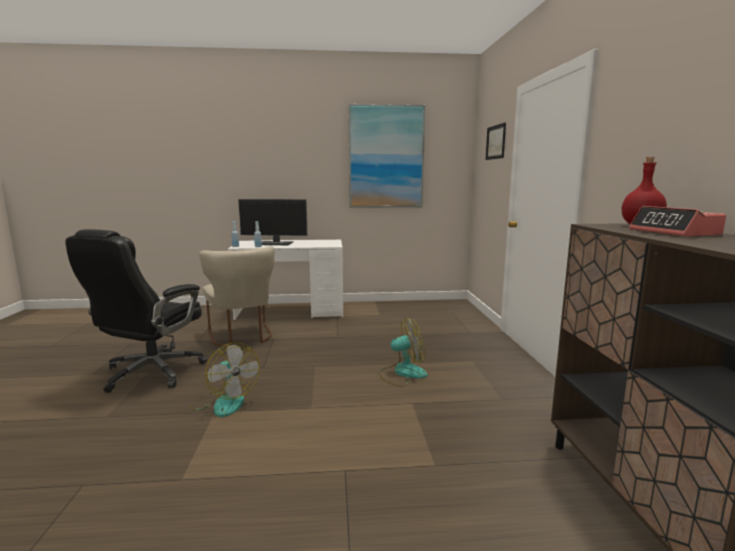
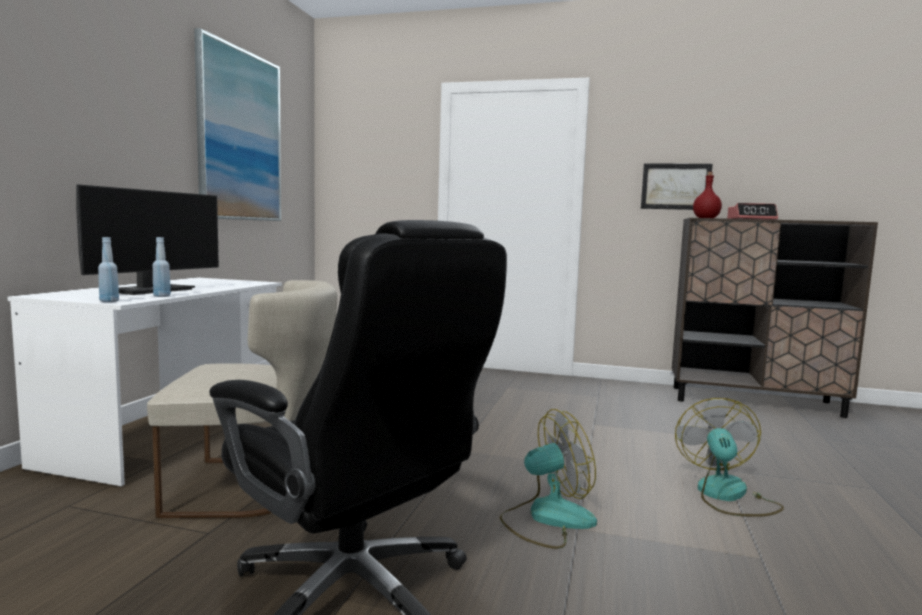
camera: 70 degrees left, 5 degrees down
(402, 373) = (517, 415): fan -> fan (727, 496)
(495, 142) = (387, 140): picture -> picture (675, 186)

